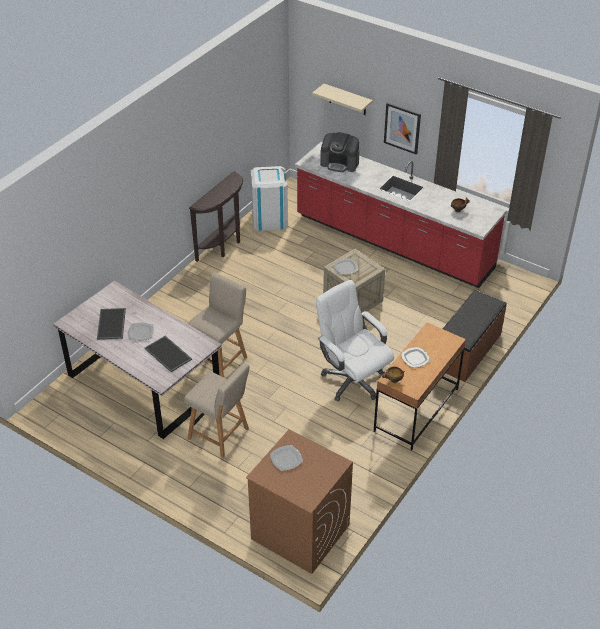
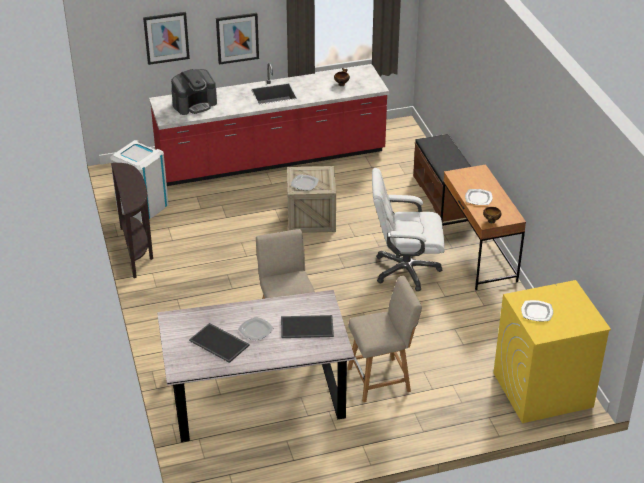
camera: 50 degrees left, 5 degrees down
(299, 531) = (542, 390): brown washing machine -> yellow washing machine
(347, 100) = (166, 37): beige shelf -> picture

